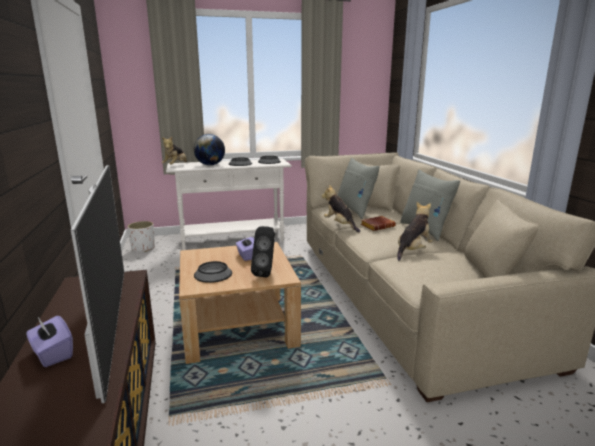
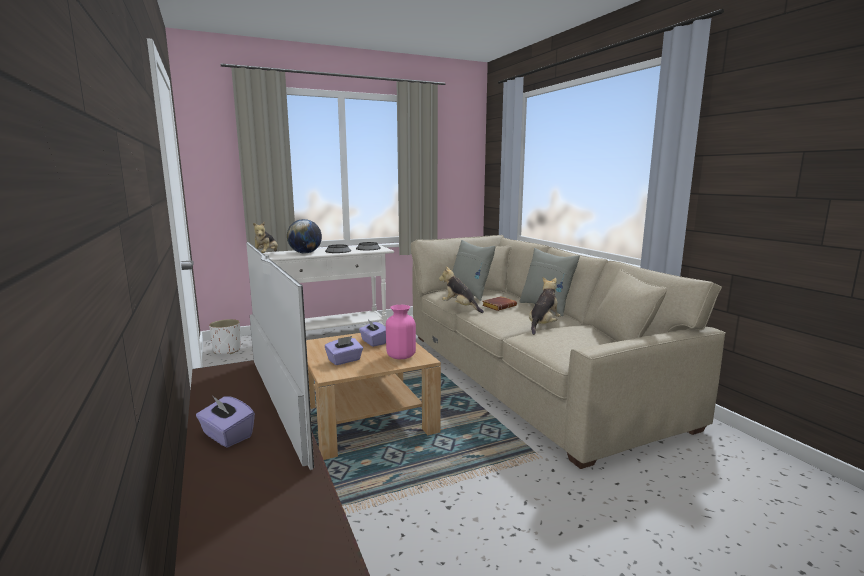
camera: 10 degrees left, 5 degrees down
(213, 274) = (344, 360): bowl -> purple tissue box
(266, 273) = (401, 356): black speaker -> pink vase

